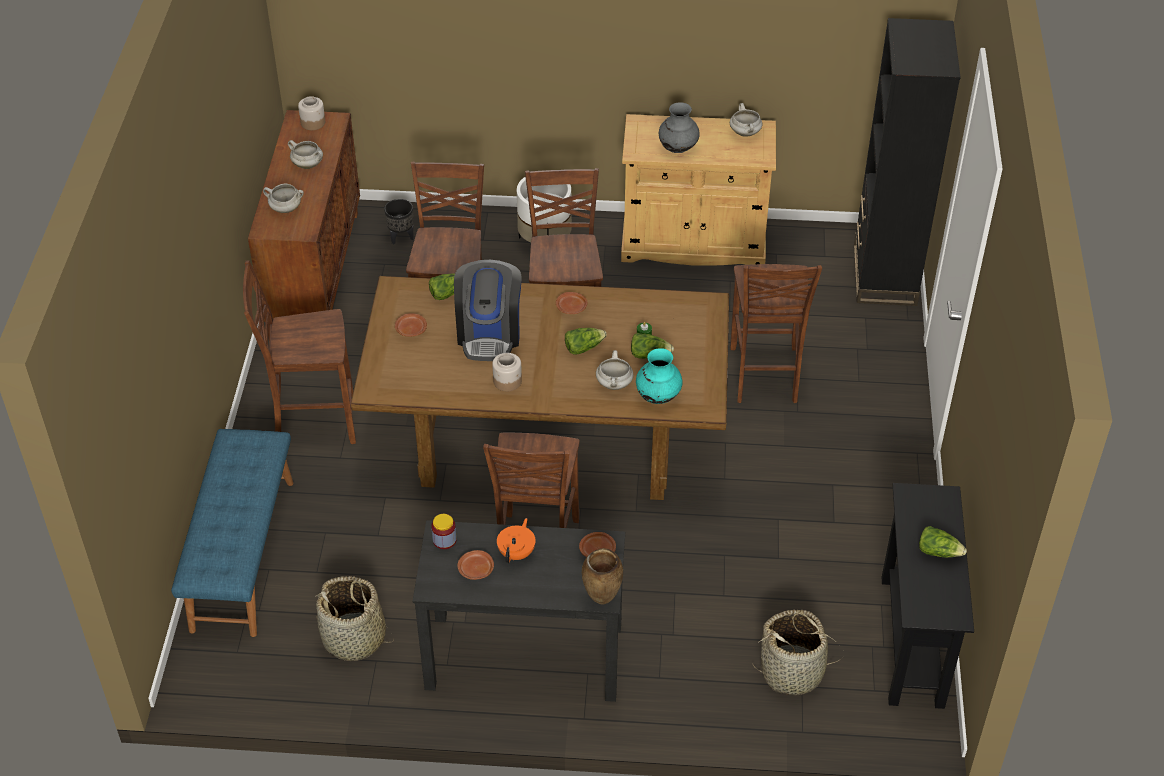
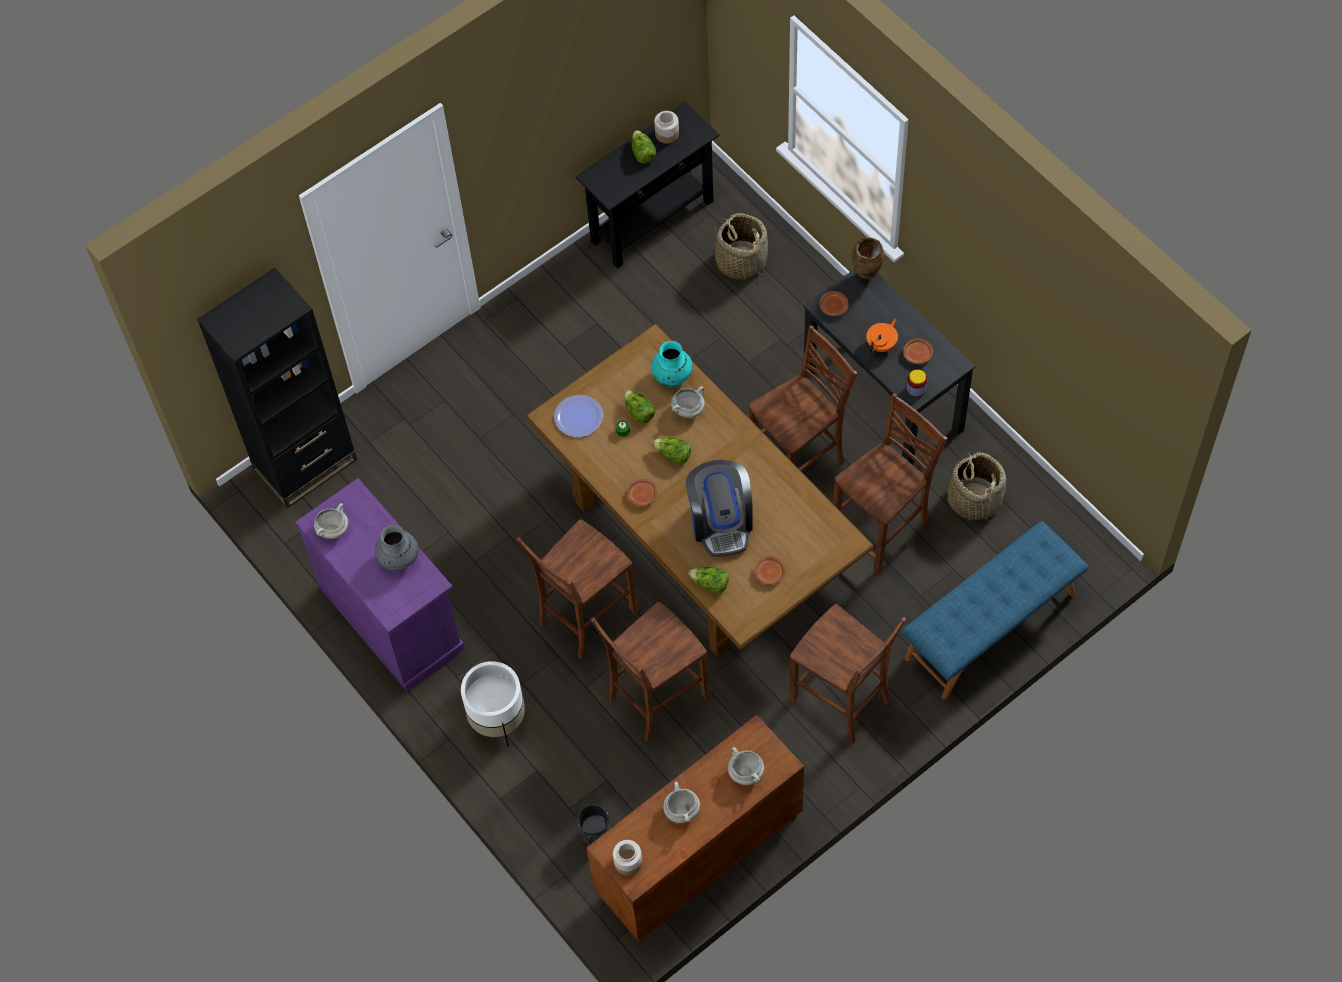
camera: 130 degrees left, 15 degrees up
(489, 333) = (721, 522): coffee machine -> coffee machine turned 120 degrees clockwise
(508, 381) = (752, 471): jar -> jar (666, 133)
(517, 552) = (882, 344): orange teapot -> orange teapot turned 150 degrees clockwise
(689, 319) = (578, 417): none -> plate
(693, 243) = (391, 617): beige cabinet -> purple cabinet
(764, 376) = (498, 459): brown chair -> brown chair (883, 530)

